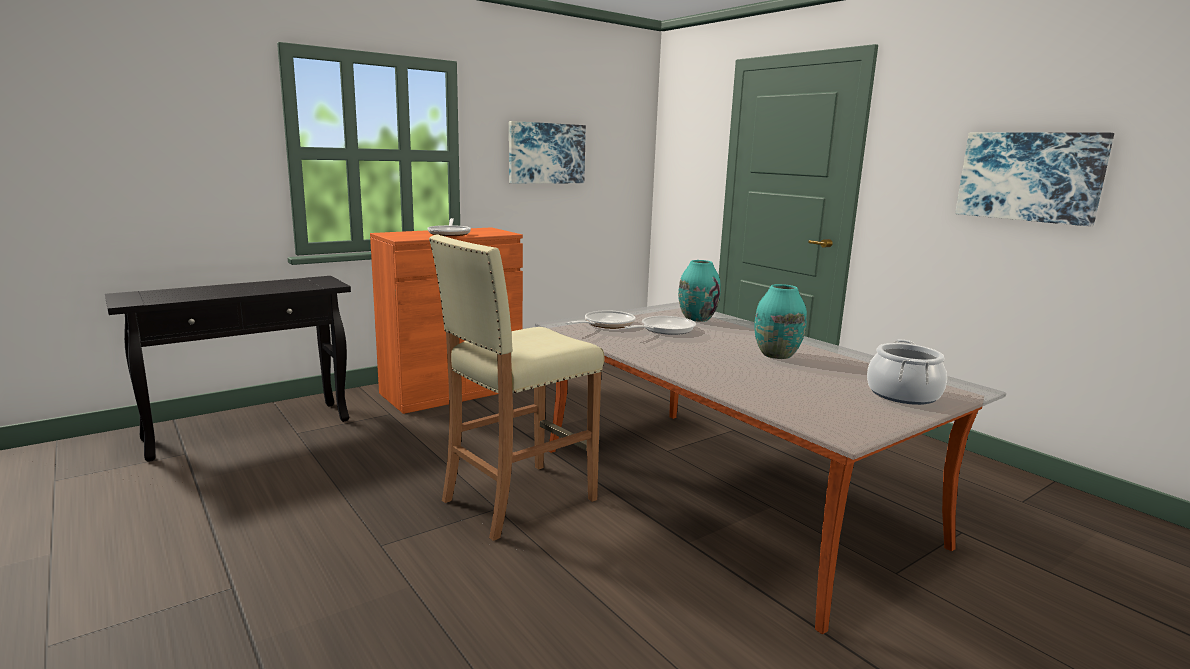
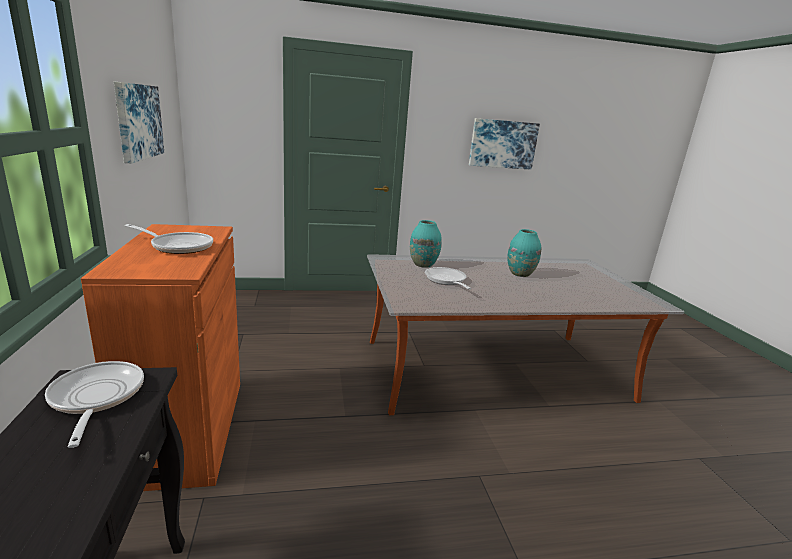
camera: 65 degrees left, 5 degrees up
(517, 500) = (469, 459): beige stool -> none
(606, 325) = (419, 291): frying pan -> frying pan (96, 398)
(902, 394) = (595, 275): cooking pot -> none

